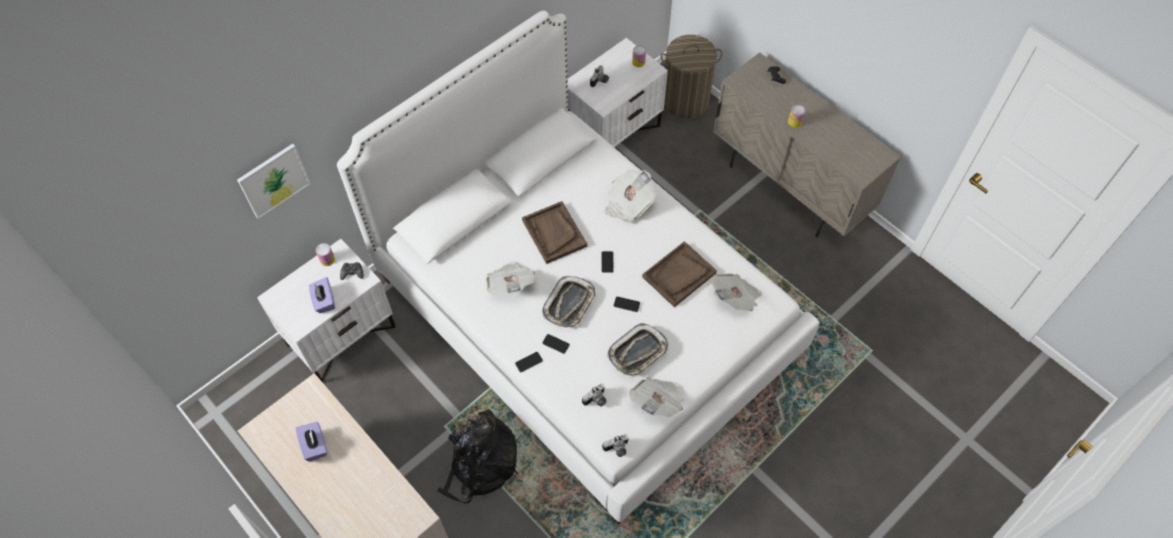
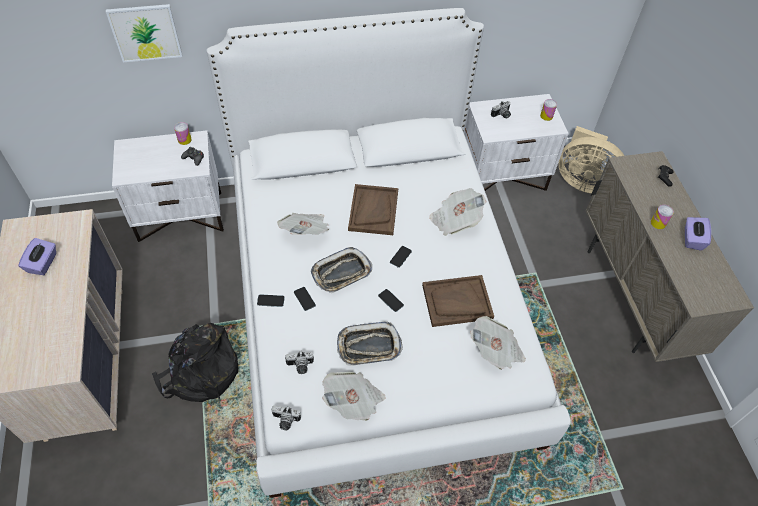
camera: 30 degrees right, 5 degrees down
(324, 301) = (156, 167): purple tissue box -> purple tissue box (692, 239)
(685, 100) = (583, 181): laundry basket -> beige fan

